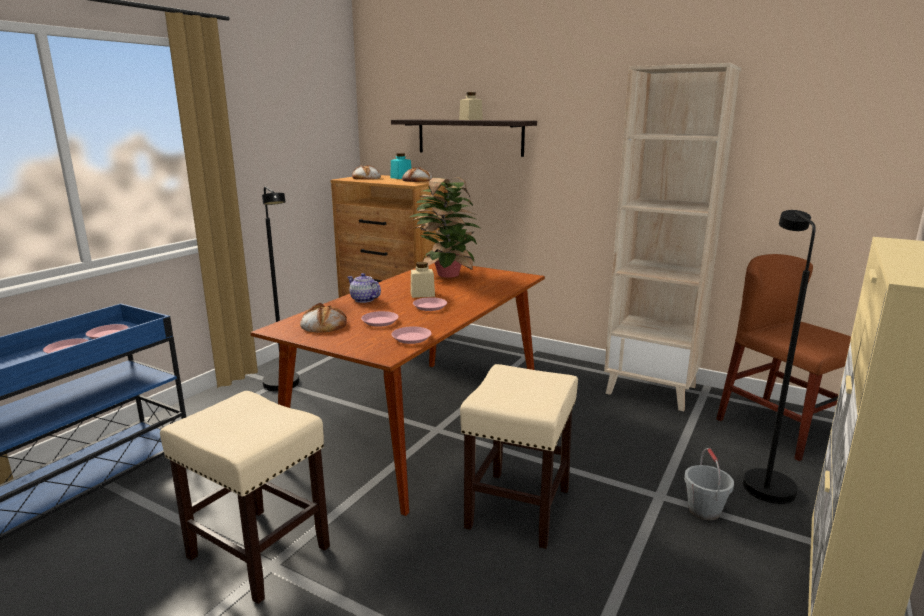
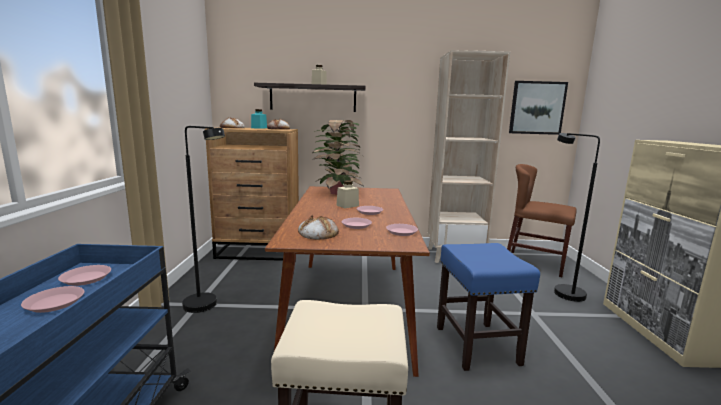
camera: 30 degrees left, 5 degrees down
(363, 300) = (312, 213): teapot -> none
(518, 509) = (477, 346): beige stool -> blue stool
(704, 511) = (561, 315): grey bucket -> none
(829, 153) = (537, 108): none -> picture

